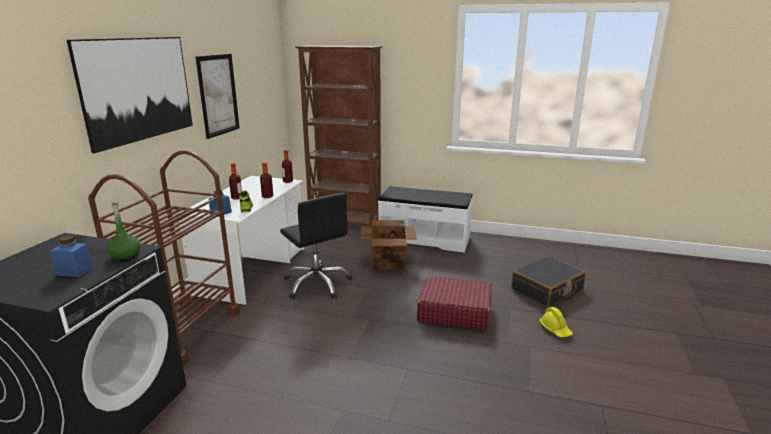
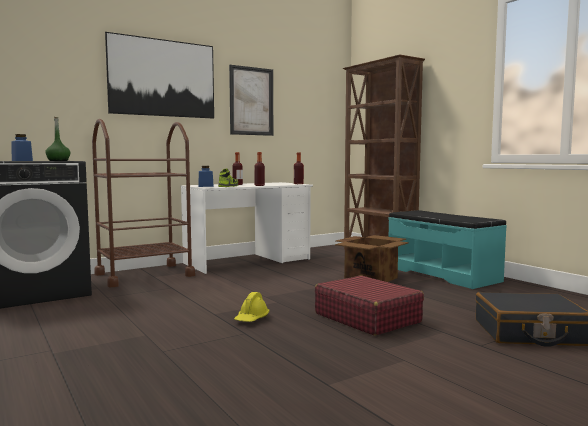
camera: 40 degrees right, 15 degrees down
(317, 284) = (279, 276): black office chair -> none
(424, 239) = (442, 274): white bench -> turquoise bench
(555, 329) = (469, 360): yellow hard hat -> yellow hard hat (252, 319)

